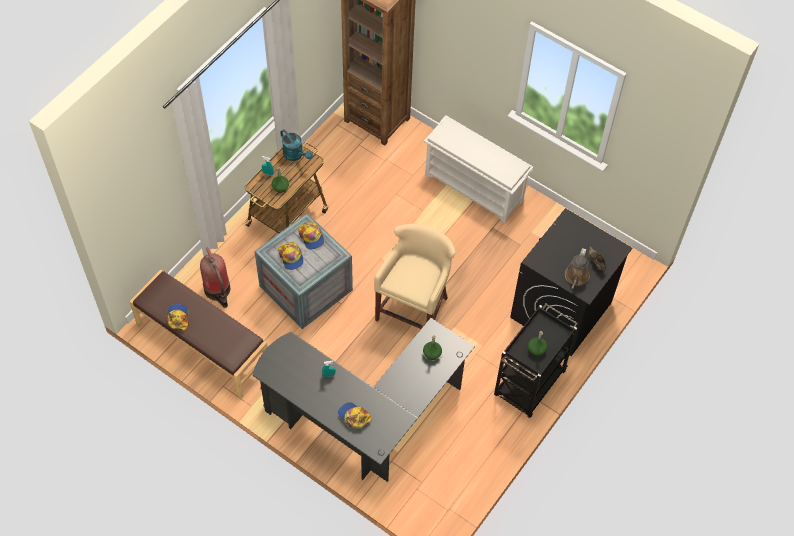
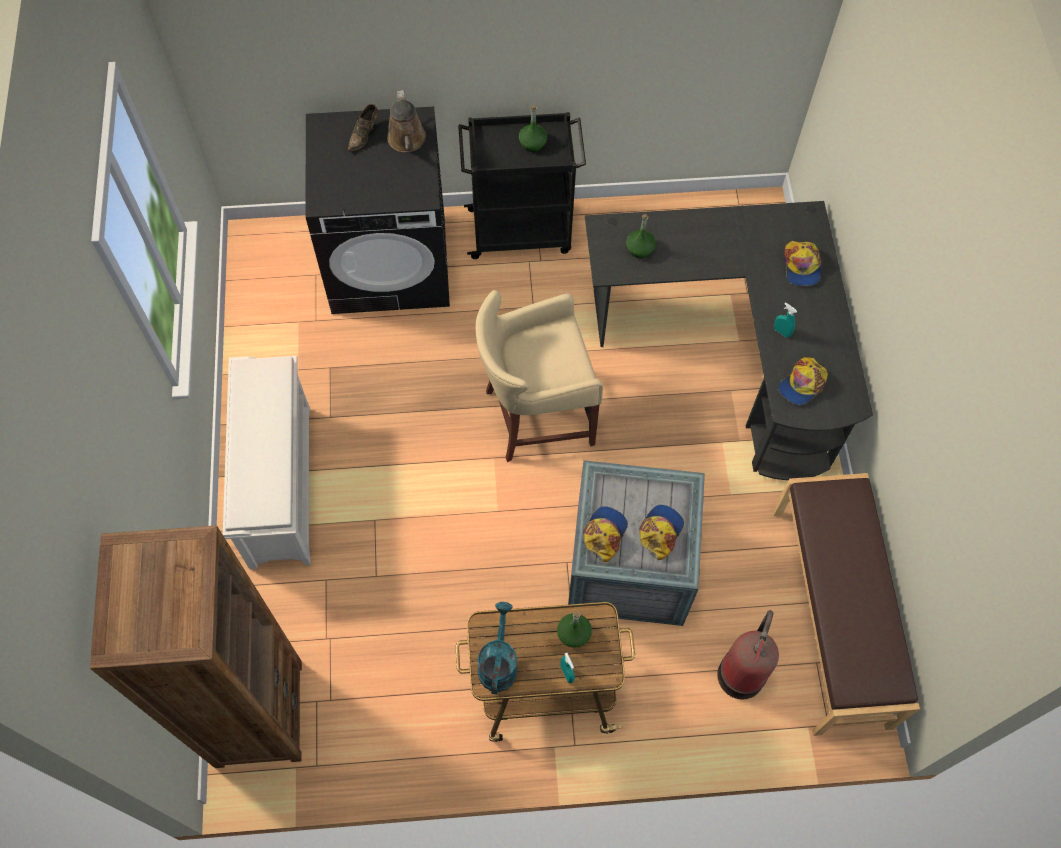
camera: 130 degrees left, 5 degrees up
(178, 318) = (877, 611): cap -> cap (802, 384)
(576, 277) = (407, 141): brown watering can -> brown watering can turned 105 degrees clockwise

